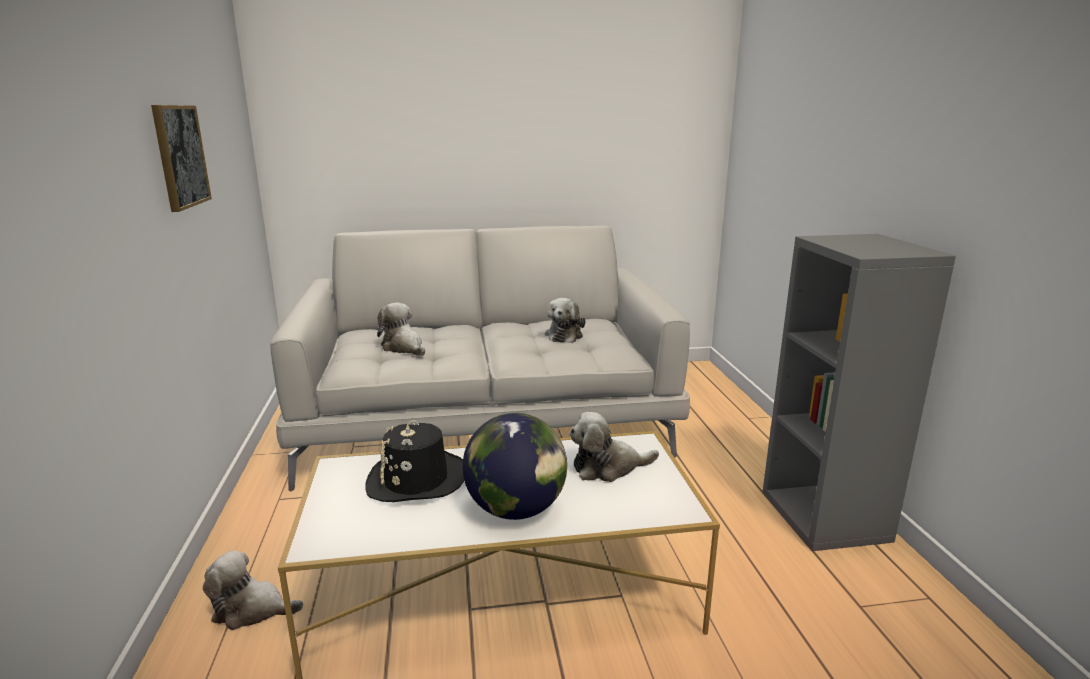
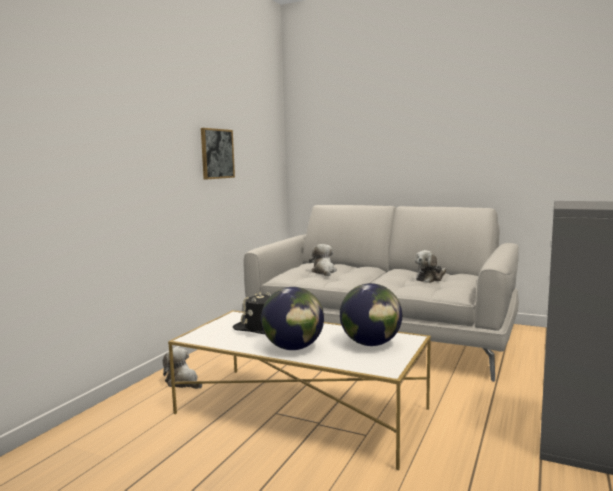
camera: 35 degrees right, 10 degrees down
(608, 467) = (371, 344): plush toy -> globe

